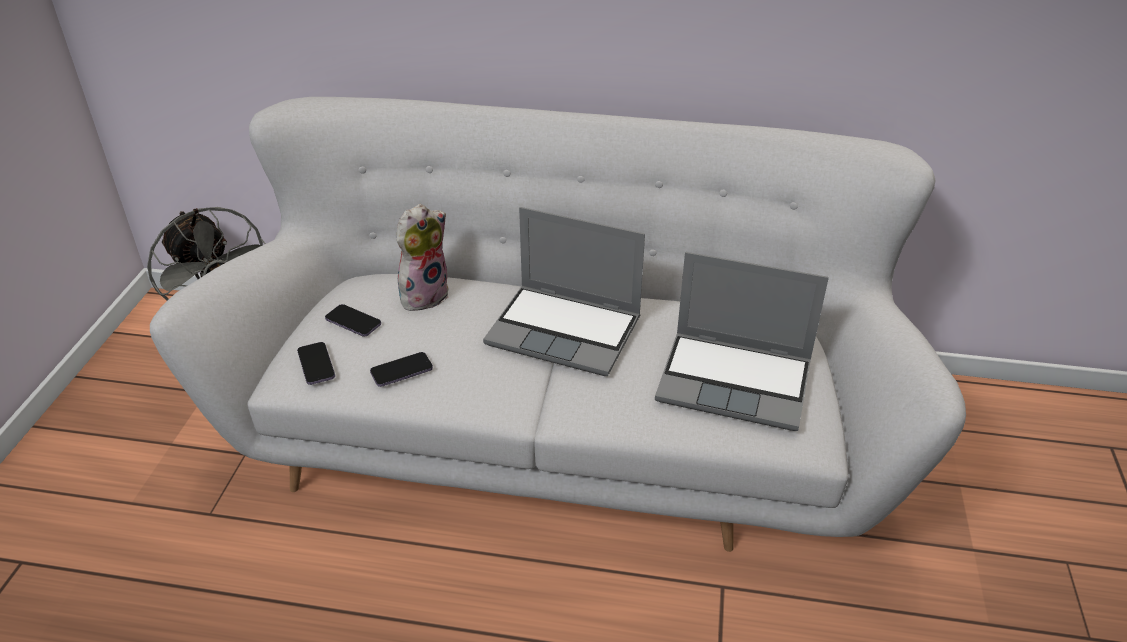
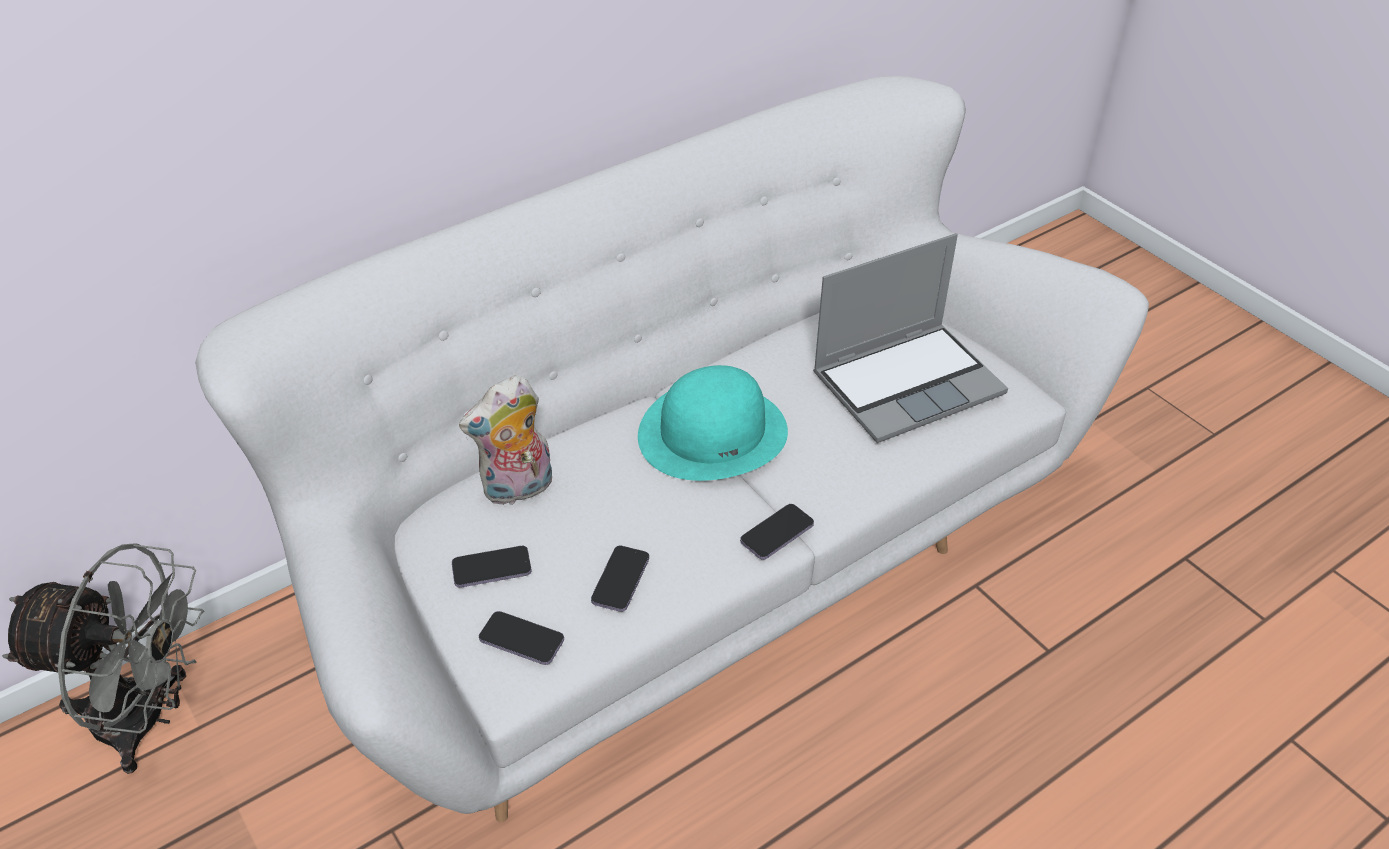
camera: 45 degrees left, 5 degrees up
(424, 295) = (518, 490): plush toy -> plush toy turned 120 degrees counterclockwise
(521, 409) = (777, 533): none -> phone
(566, 331) = (713, 432): laptop -> turquoise hat

